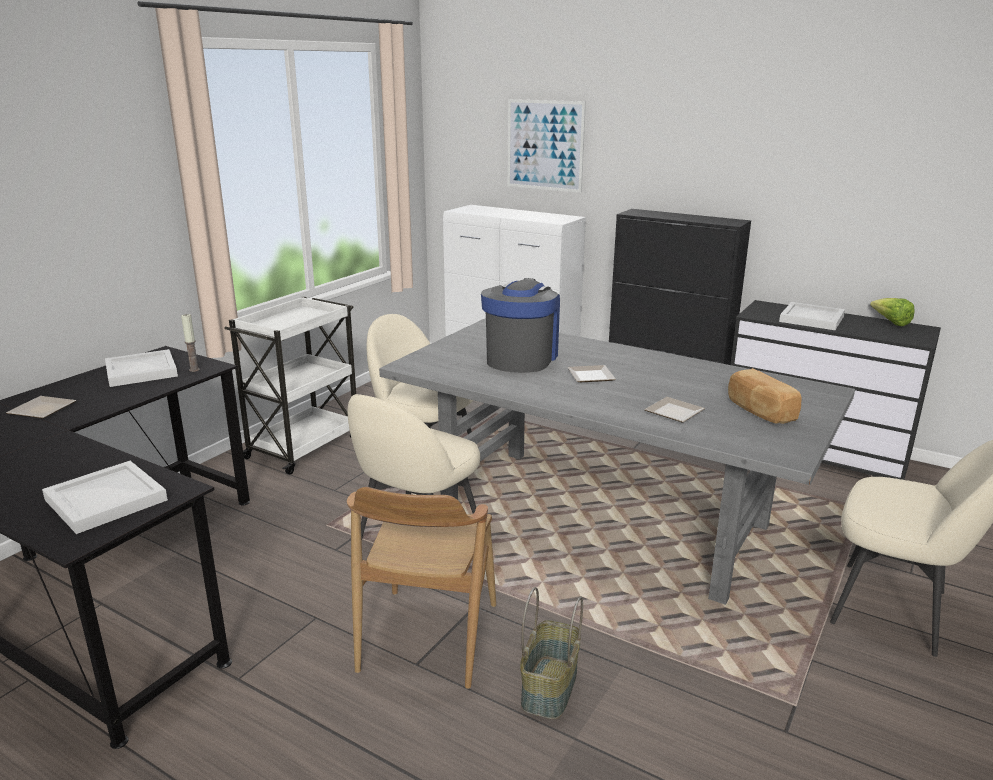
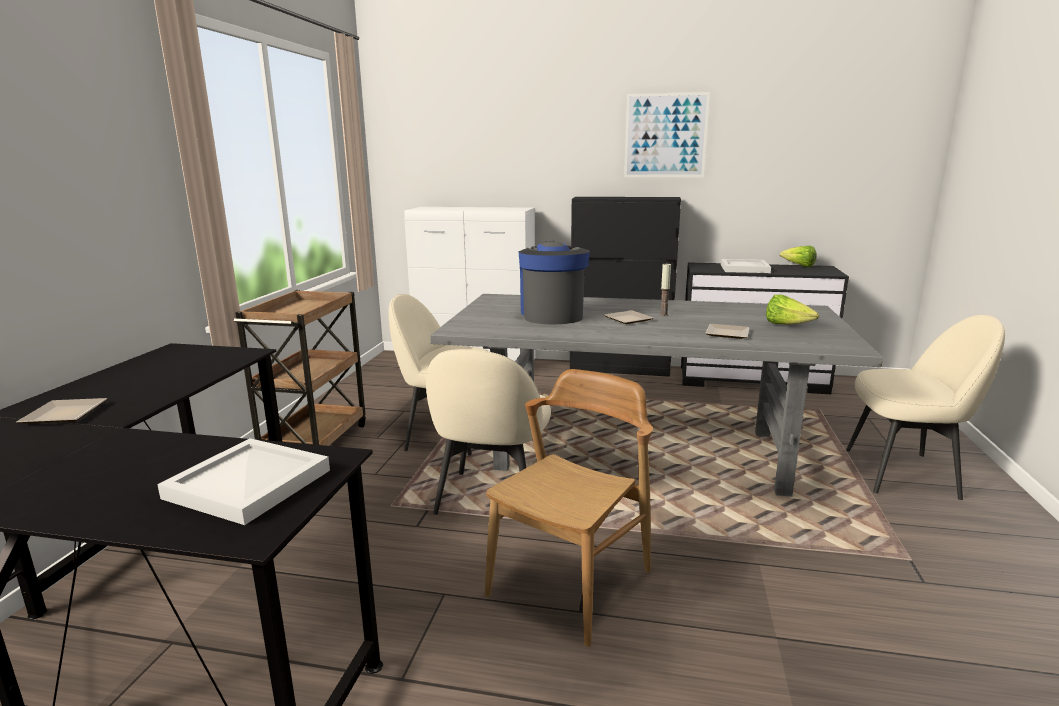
camera: 20 degrees left, 5 degrees down
(142, 371) = (166, 366): white tray -> none
(194, 369) = (229, 357): candle -> candle (663, 315)
(304, 446) = (315, 441): white cart -> brown cart
(428, 637) = (571, 583): brown chair -> brown chair turned 135 degrees counterclockwise
(545, 145) = (491, 148): picture -> picture (665, 135)
(550, 688) = (718, 599): basket -> none
(759, 411) = (787, 325): bread -> lettuce

